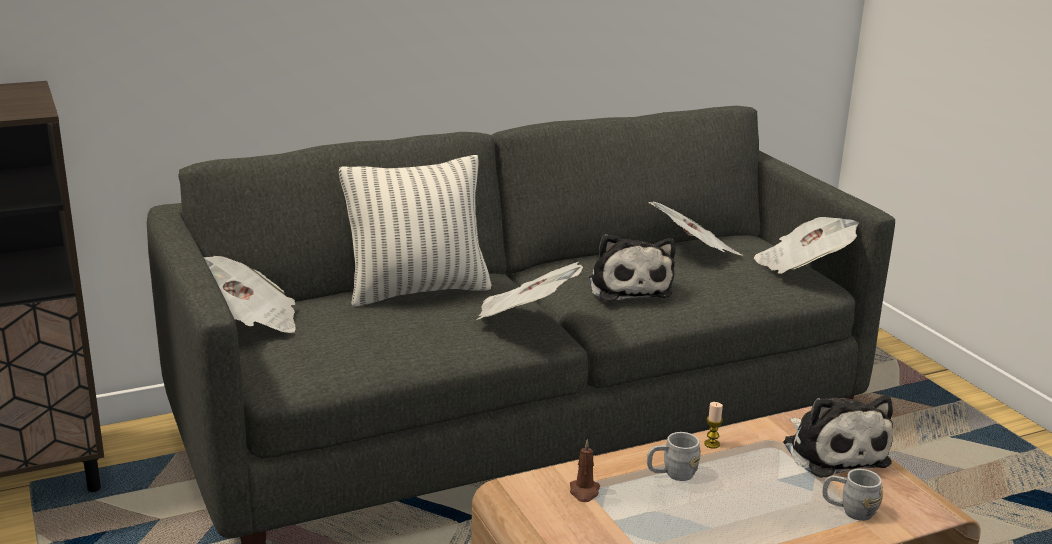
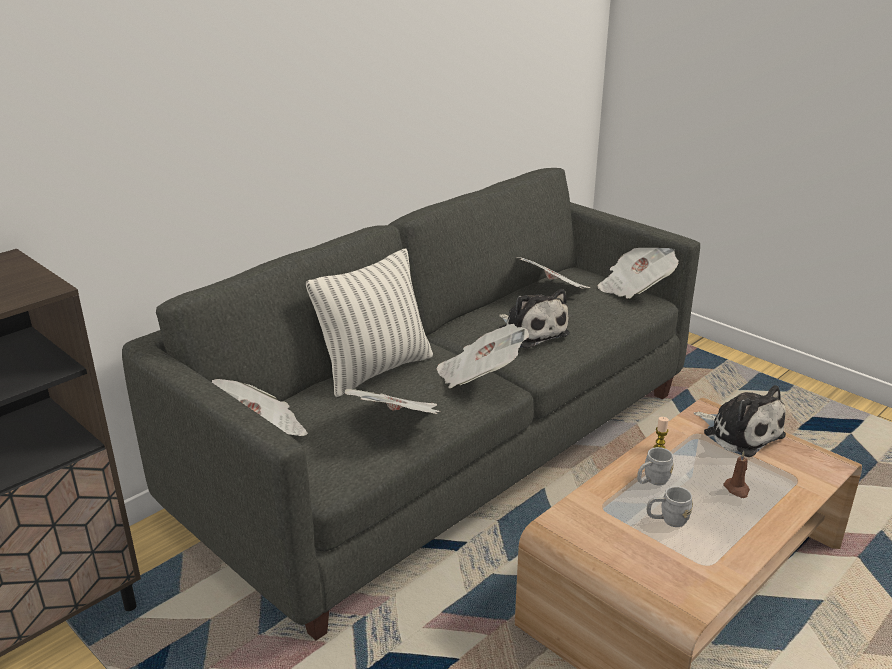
camera: 20 degrees left, 5 degrees up
(394, 342) = (397, 423): none -> newspaper
(584, 492) = (604, 513): brown candle -> brown candle (737, 489)
(849, 510) = (784, 478): grey mug -> grey mug (667, 520)

